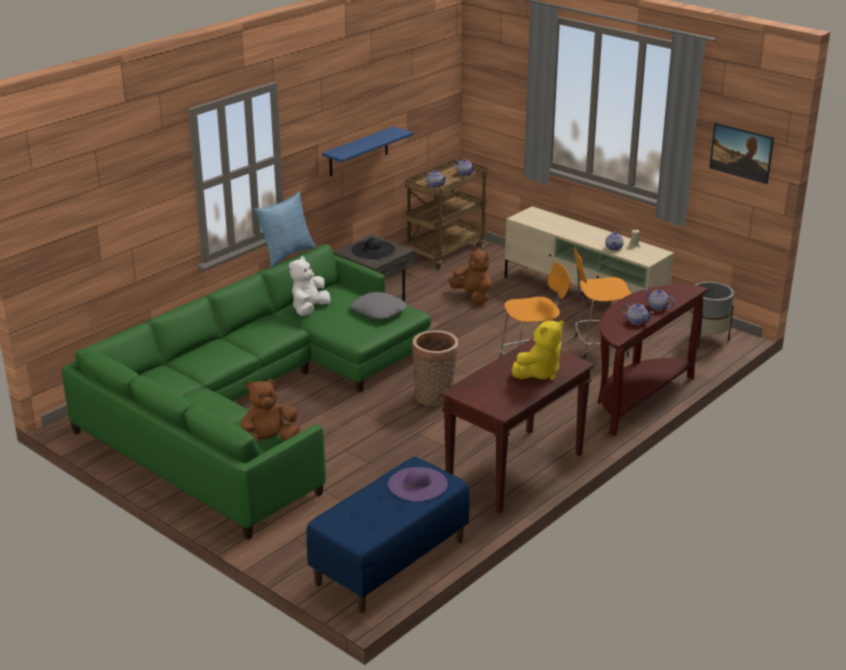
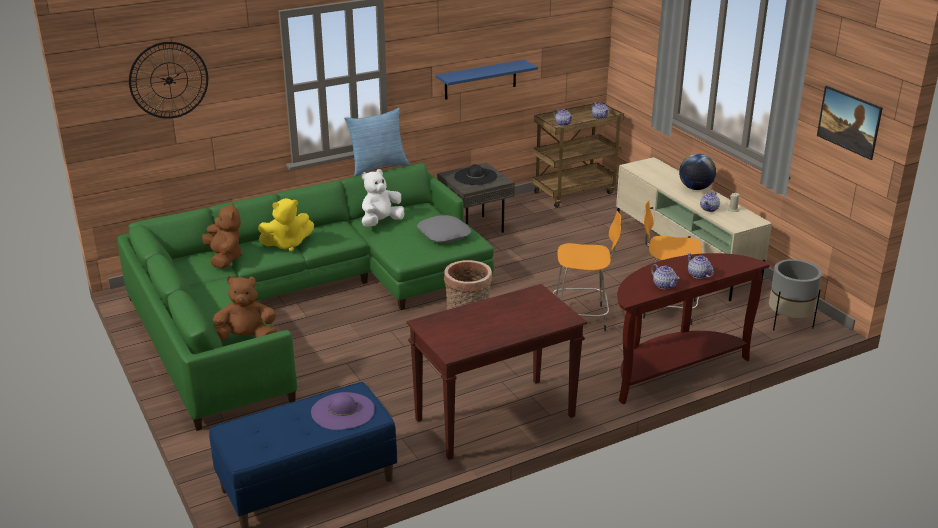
camera: 20 degrees right, 0 degrees up
(95, 195) = (169, 80): none -> wall clock
(472, 296) = (572, 238): brown plush toy -> brown plush toy (224, 258)
(539, 373) = (521, 320): yellow plush toy -> yellow plush toy (287, 244)
(589, 230) = (695, 188): none -> globe

